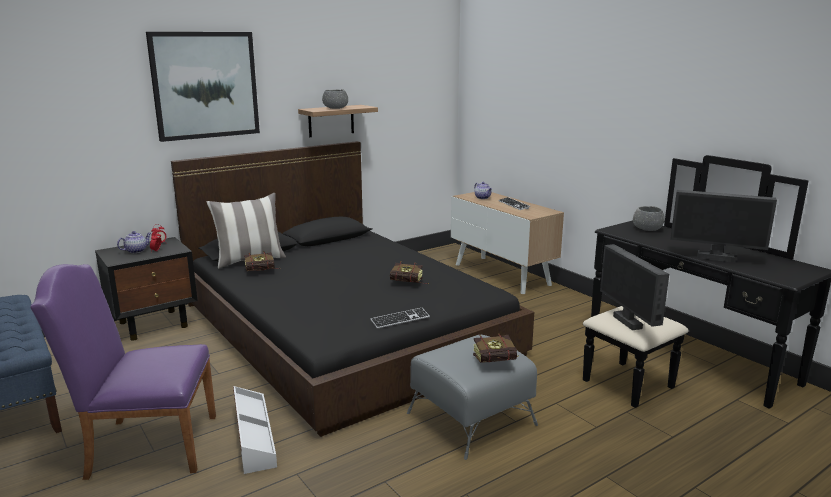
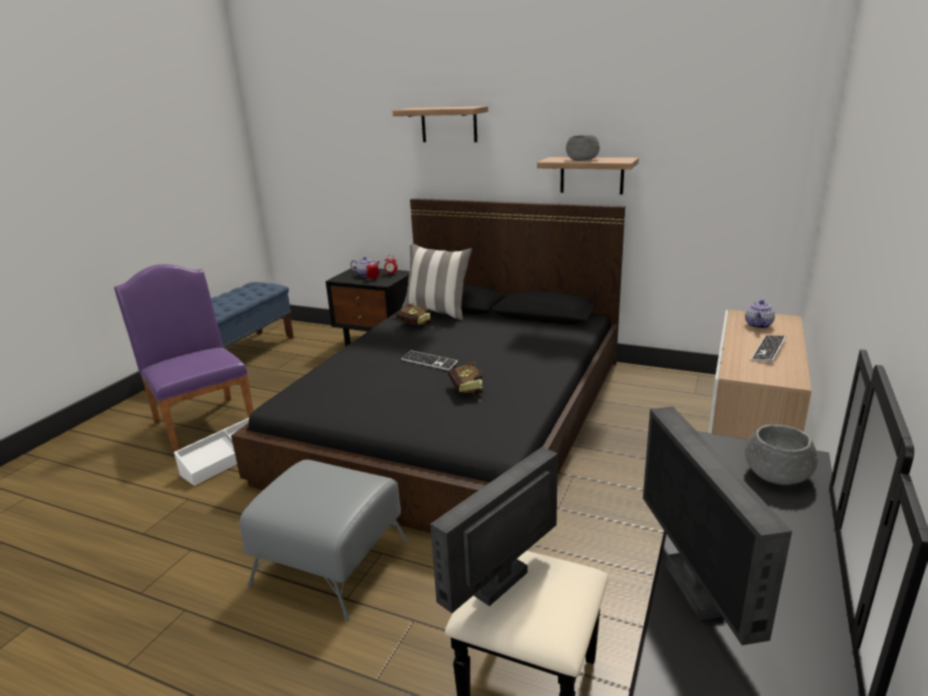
camera: 60 degrees right, 5 degrees up
(205, 85) = (449, 124): picture -> shelf
(400, 319) = (362, 419): keyboard -> keyboard (429, 362)
(498, 361) = (307, 511): book -> none

